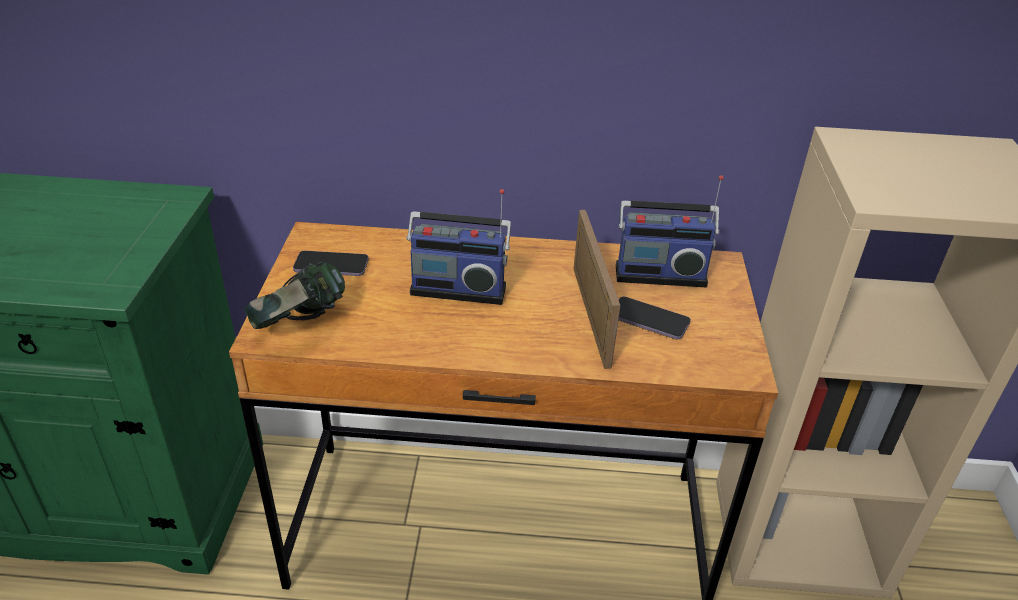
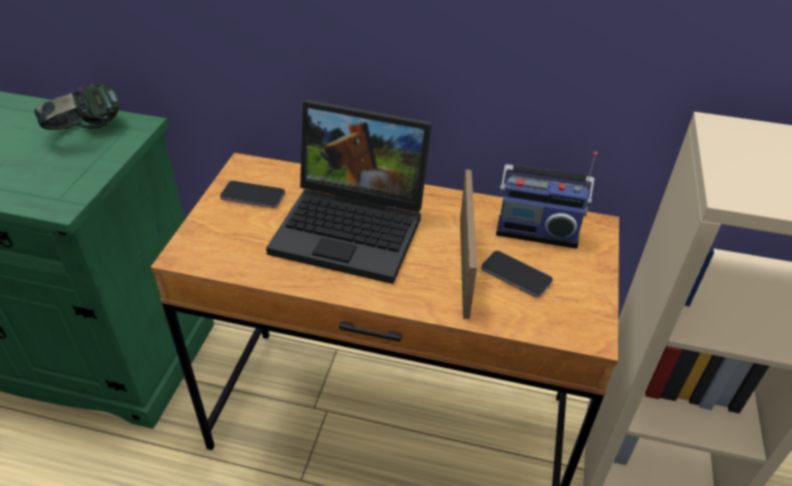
camera: 10 degrees right, 5 degrees up
(301, 326) = (214, 249): headphones -> headphones (86, 132)
(459, 288) = (355, 227): radio -> laptop

